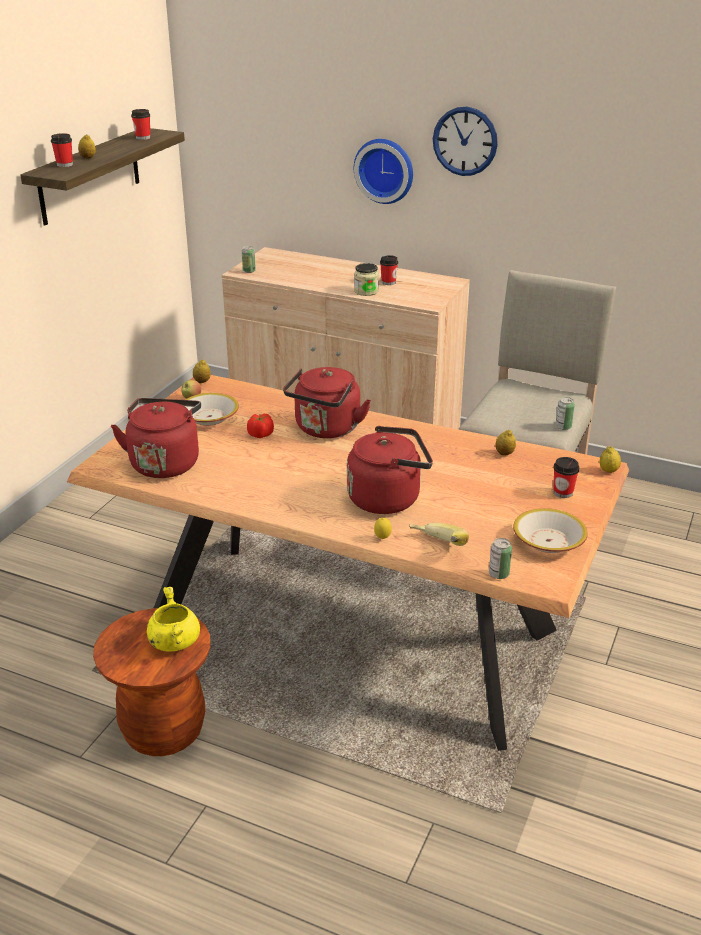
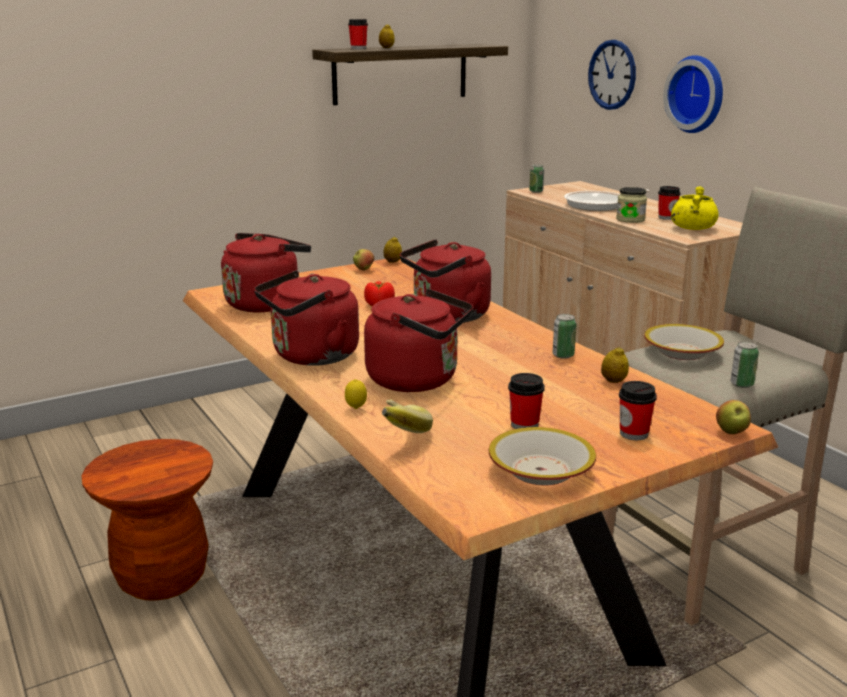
camera: 35 degrees right, 10 degrees down
(143, 138) = (462, 45): cup -> cup (524, 425)
(174, 641) = (167, 471): yellow cooking pot -> yellow cooking pot (692, 228)
(209, 417) = (356, 284): bowl -> bowl (682, 352)
(285, 504) = (311, 356): none -> red kettle
(321, 277) = (599, 205): none -> frying pan
(465, 141) = (782, 55): wall clock -> wall clock (612, 75)
(498, 574) = (428, 479): can -> can (563, 355)
(608, 471) = (731, 432): lemon -> apple

